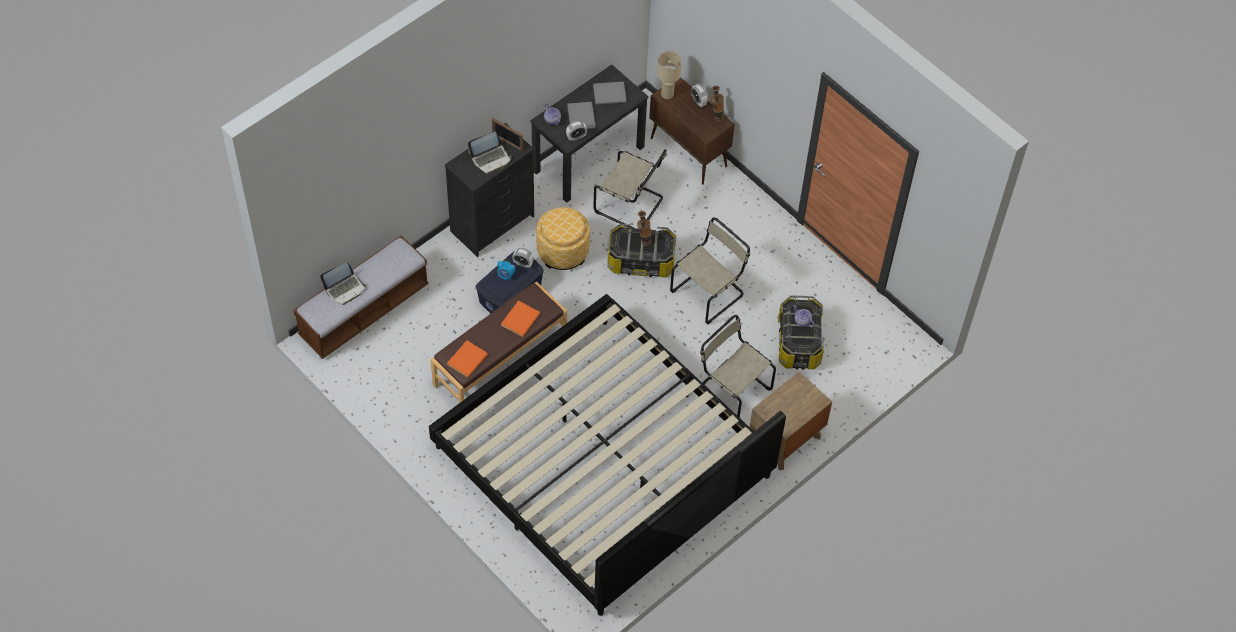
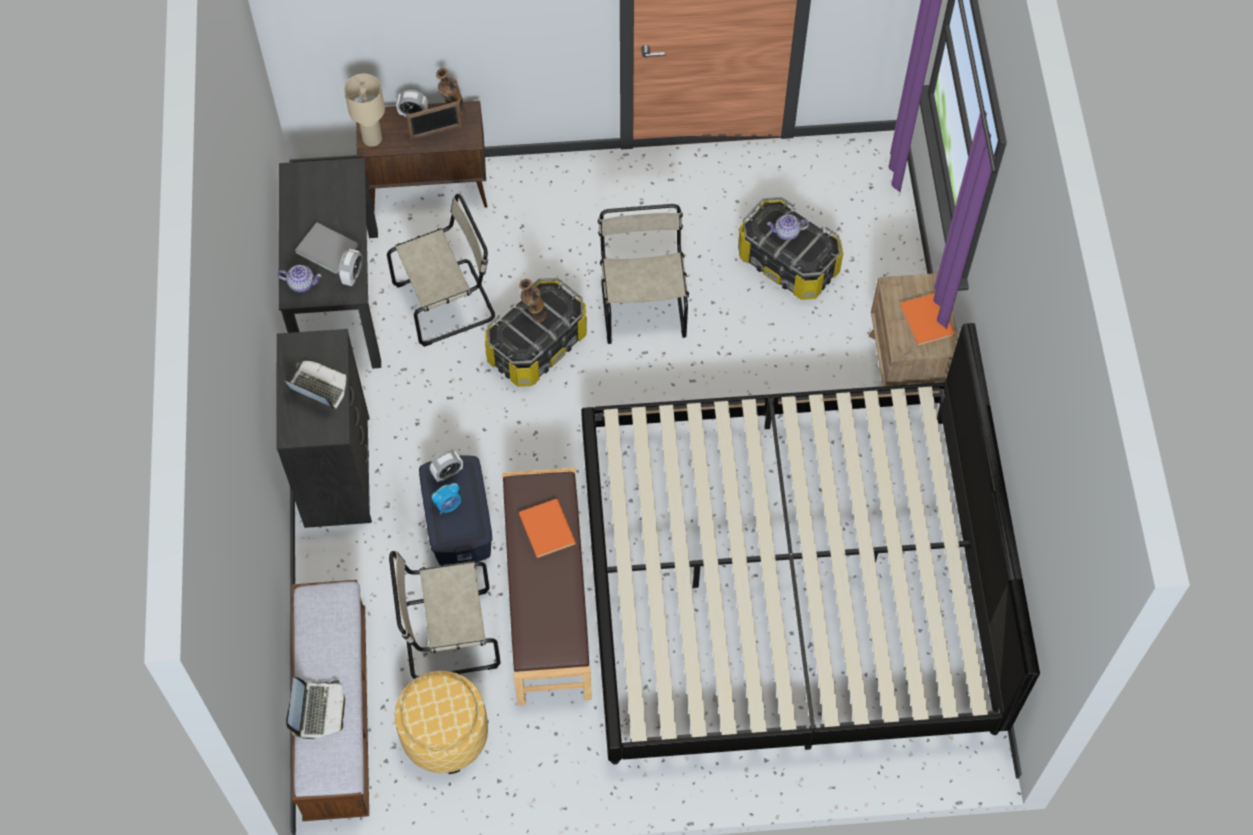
camera: 50 degrees left, 5 degrees up
(469, 359) = (556, 630): orange book -> orange book (927, 319)
(491, 158) = (317, 388): laptop -> laptop turned 75 degrees counterclockwise
(507, 142) = (310, 352): picture frame -> picture frame (436, 132)
(562, 251) = (448, 420): ottoman -> ottoman (445, 734)
(610, 94) = (324, 195): grey book -> none
(731, 389) = (794, 375): beige chair -> beige chair (446, 635)

